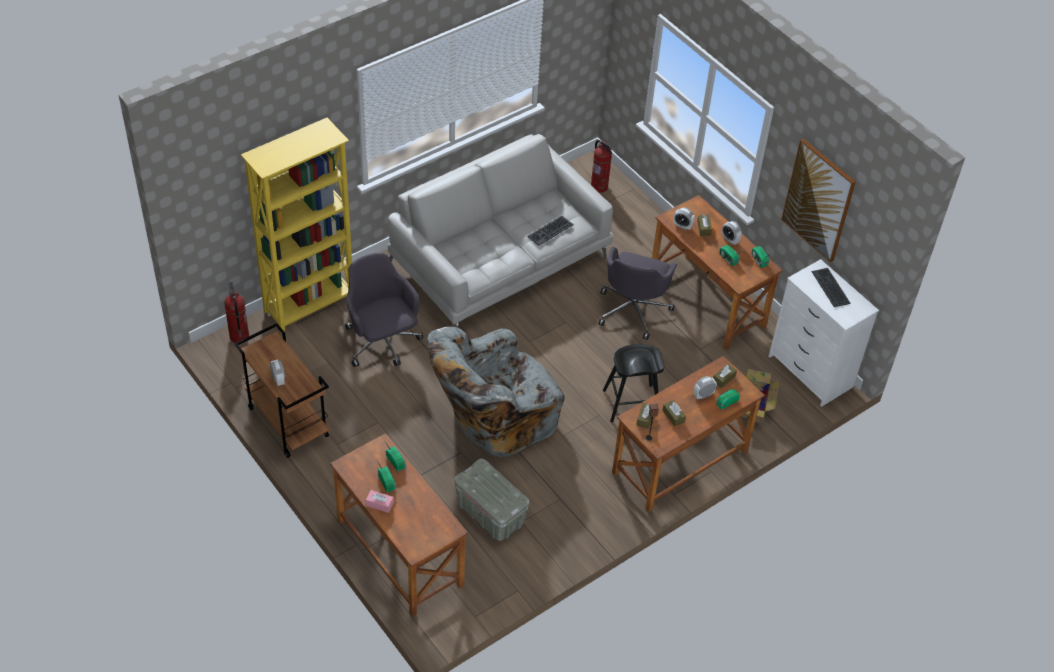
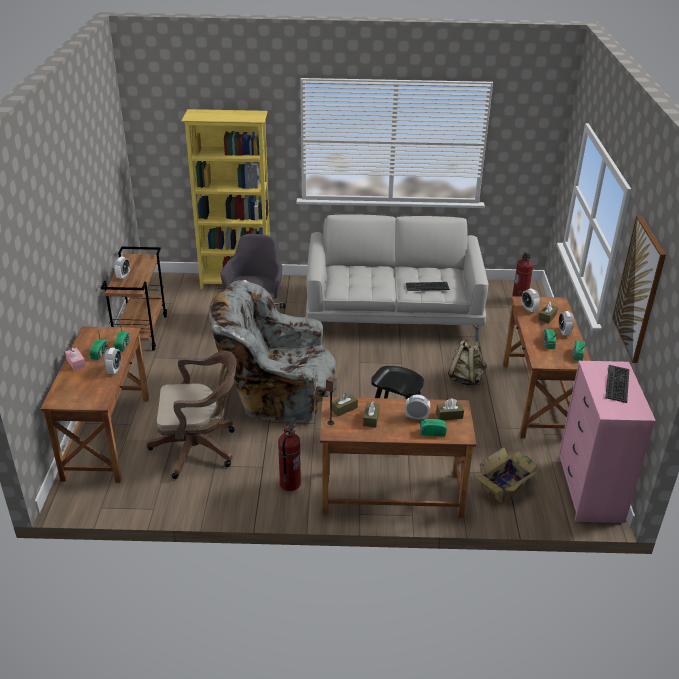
camera: 40 degrees right, 15 degrees down
(239, 336) = (174, 280): fire extinguisher -> fire extinguisher (290, 484)
(423, 491) = (114, 370): none -> alarm clock
(491, 513) = (199, 448): grey storage box -> brown office chair
(633, 310) = (466, 379): grey office chair -> beige backpack
(810, 372) = (589, 490): white dresser -> pink dresser

